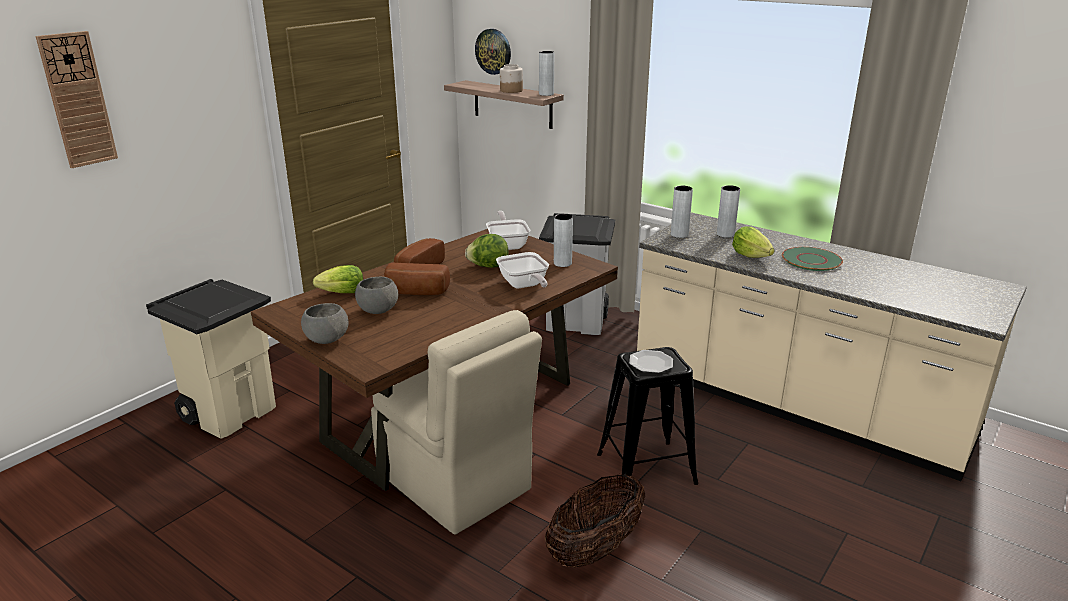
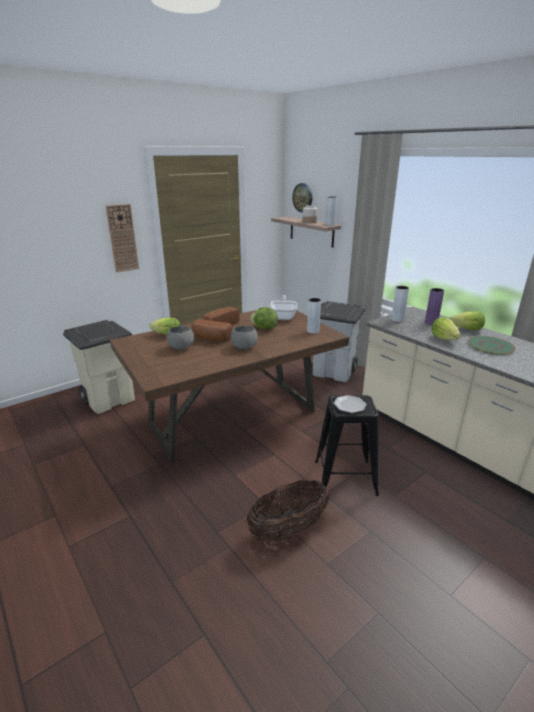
camera: 15 degrees right, 0 degrees up
(78, 100) = (32, 207): wall clock -> wall clock (122, 238)
(326, 339) = (139, 361): grey bowl -> grey bowl (244, 347)
(456, 483) = (216, 465): beige chair -> none
(524, 285) = (280, 342): frying pan -> none
(725, 234) = (431, 322): grey vase -> purple vase
(775, 240) = (467, 329): none -> lettuce

